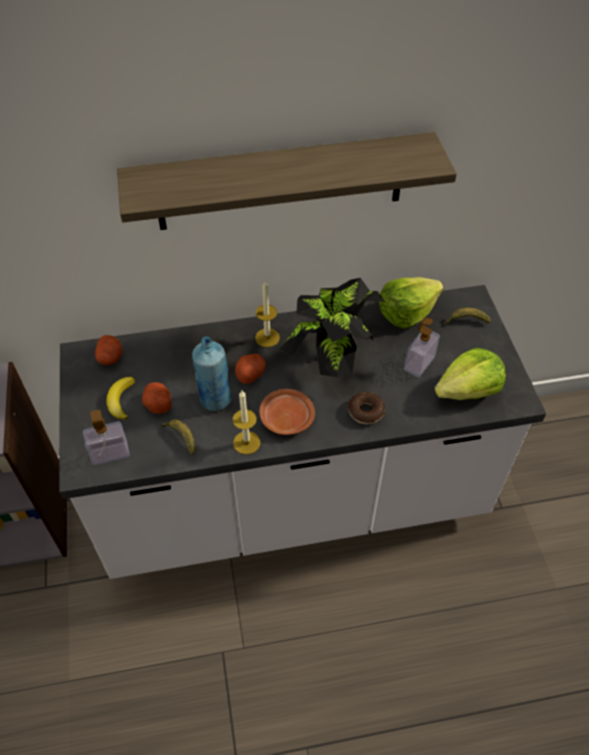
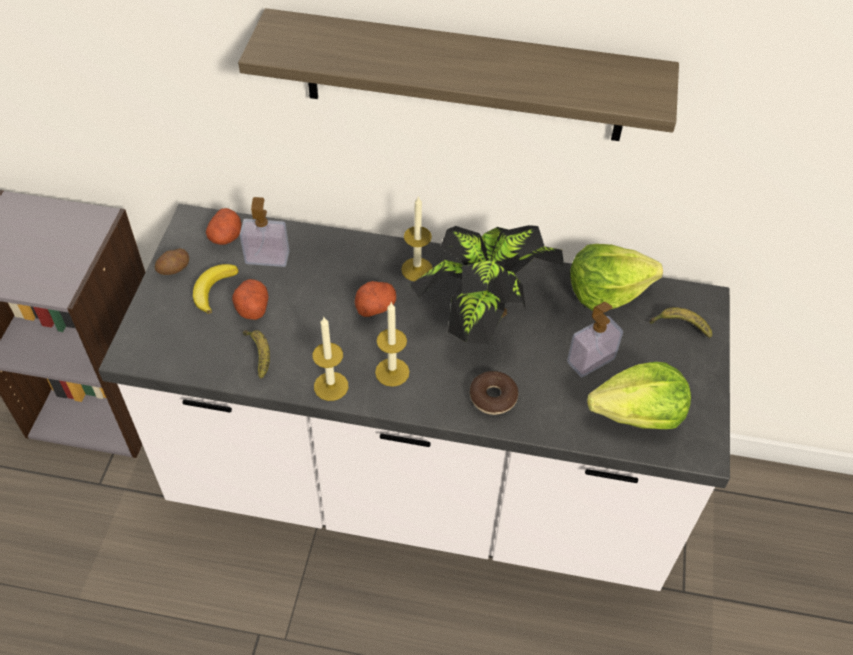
camera: 20 degrees right, 0 degrees up
(82, 394) = (174, 269): none -> potato
(110, 453) = (172, 346): soap dispenser -> soap dispenser (267, 257)
(215, 399) = (319, 323): blue bottle -> none
(286, 417) = (392, 372): brown plate -> candle

